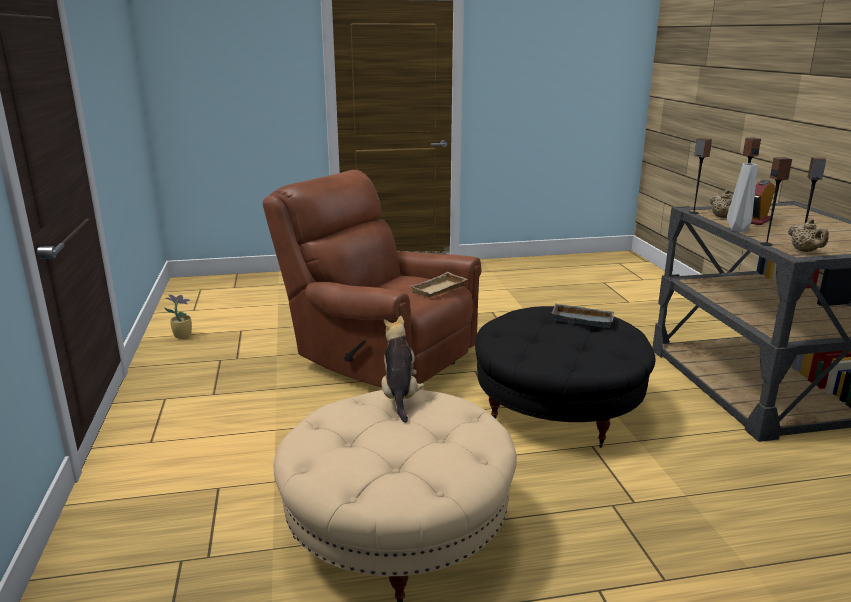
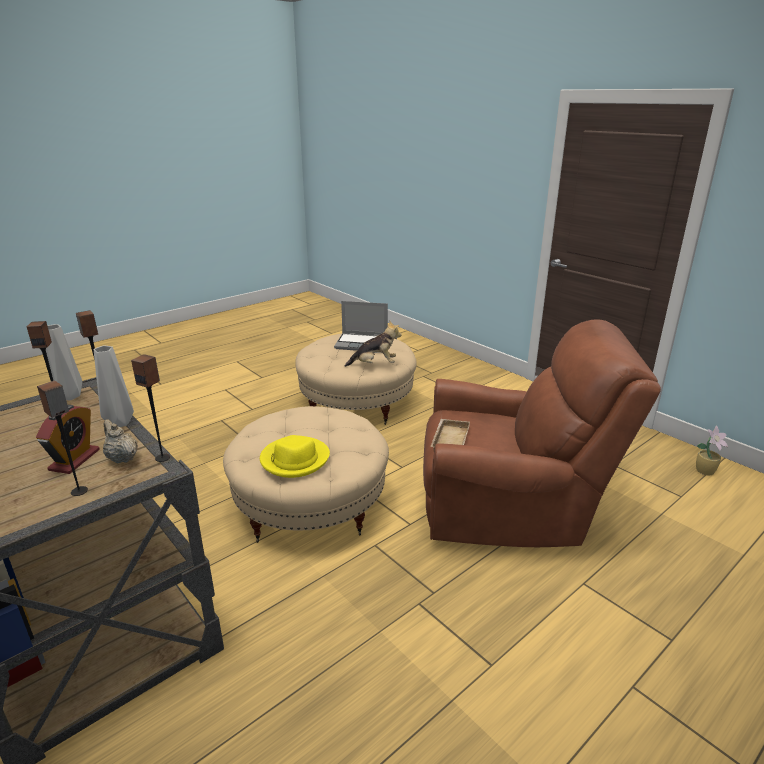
camera: 150 degrees right, 5 degrees up
(368, 445) = (362, 343): none -> laptop
(400, 396) = (375, 365): plush toy -> plush toy turned 60 degrees counterclockwise
(558, 408) = (310, 504): black ottoman -> beige ottoman
(583, 319) = (294, 459): grey tray -> yellow hat
(805, 251) = (71, 396): beige teapot -> grey vase

